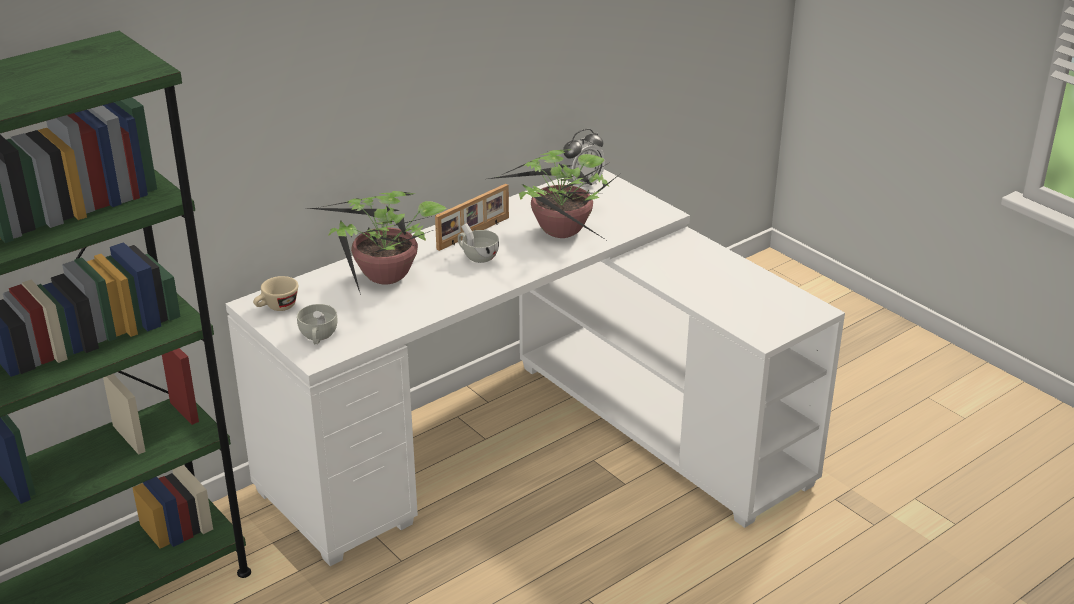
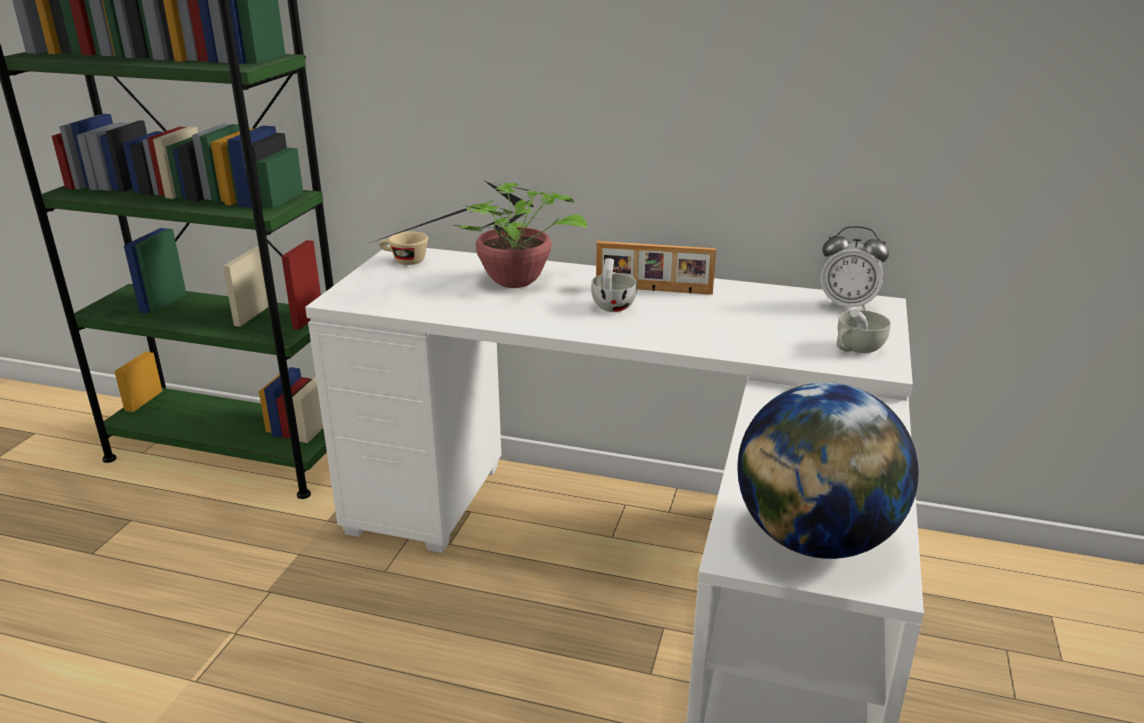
camera: 55 degrees right, 5 degrees down
(318, 337) = (373, 290): white cup -> white cup (856, 349)
(563, 233) = (731, 328): potted plant -> none
(773, 312) = (814, 539): none -> globe

